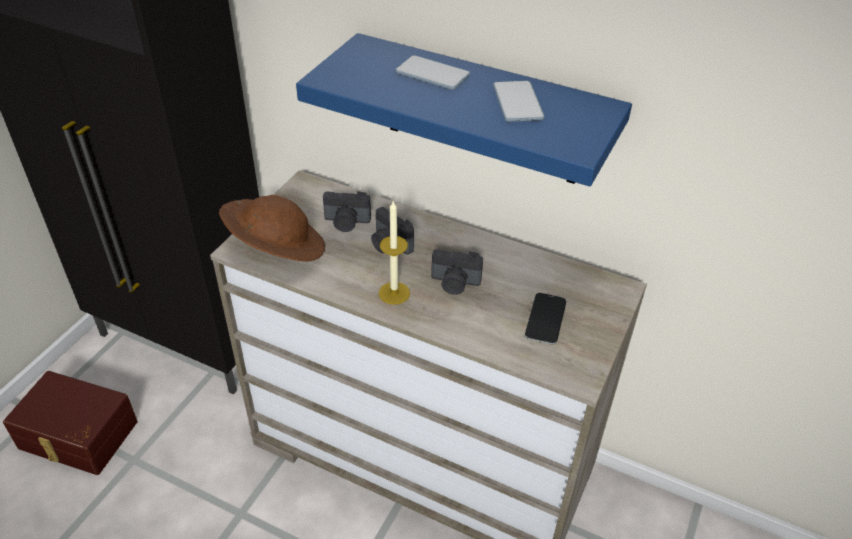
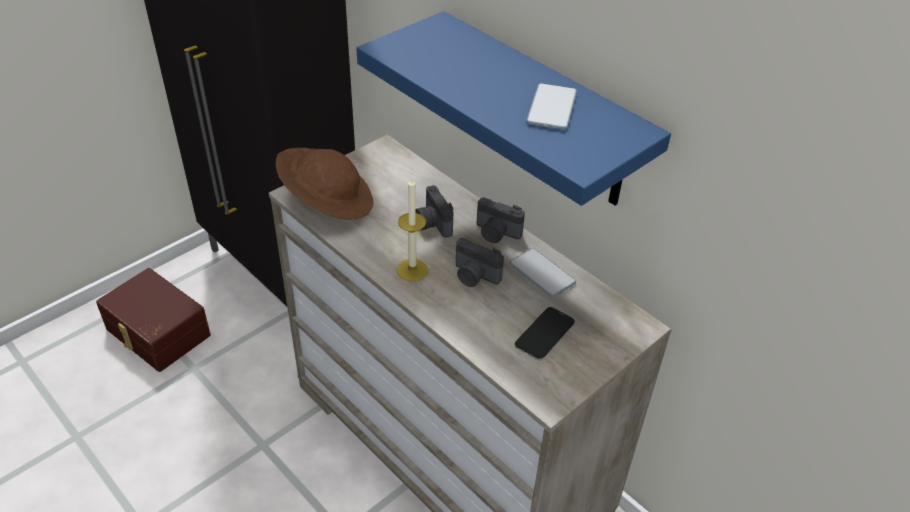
camera: 20 degrees right, 0 degrees up
(346, 223) = (403, 193): camera -> camera (496, 233)
(432, 74) = (487, 64): phone -> phone (542, 273)

